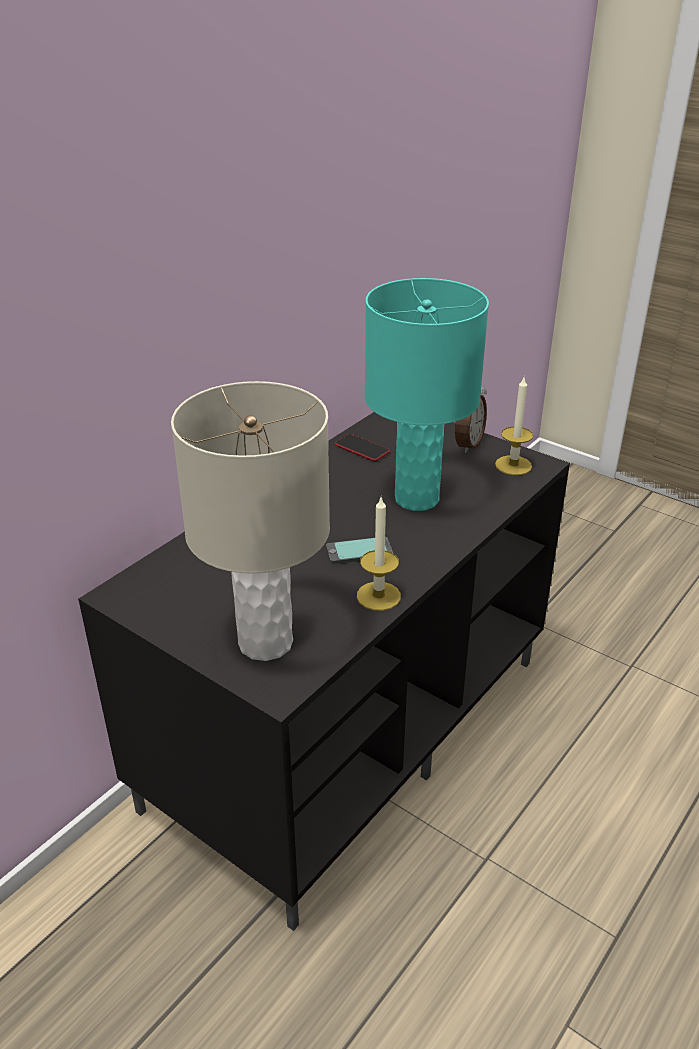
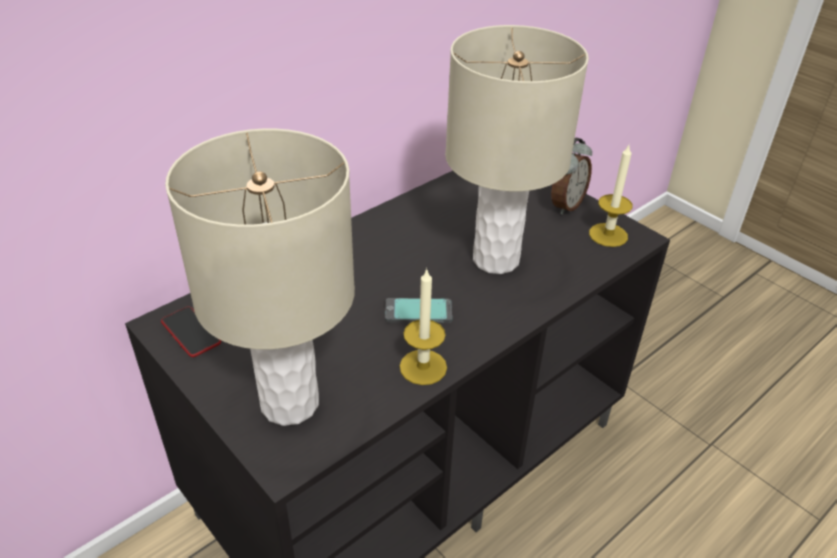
camera: 10 degrees right, 5 degrees up
(362, 448) = (456, 196): phone -> phone (191, 332)
(417, 499) = (496, 260): turquoise table lamp -> beige table lamp

